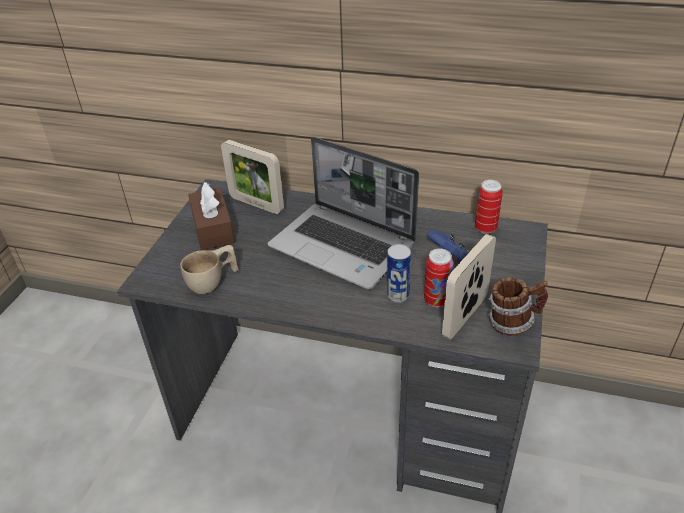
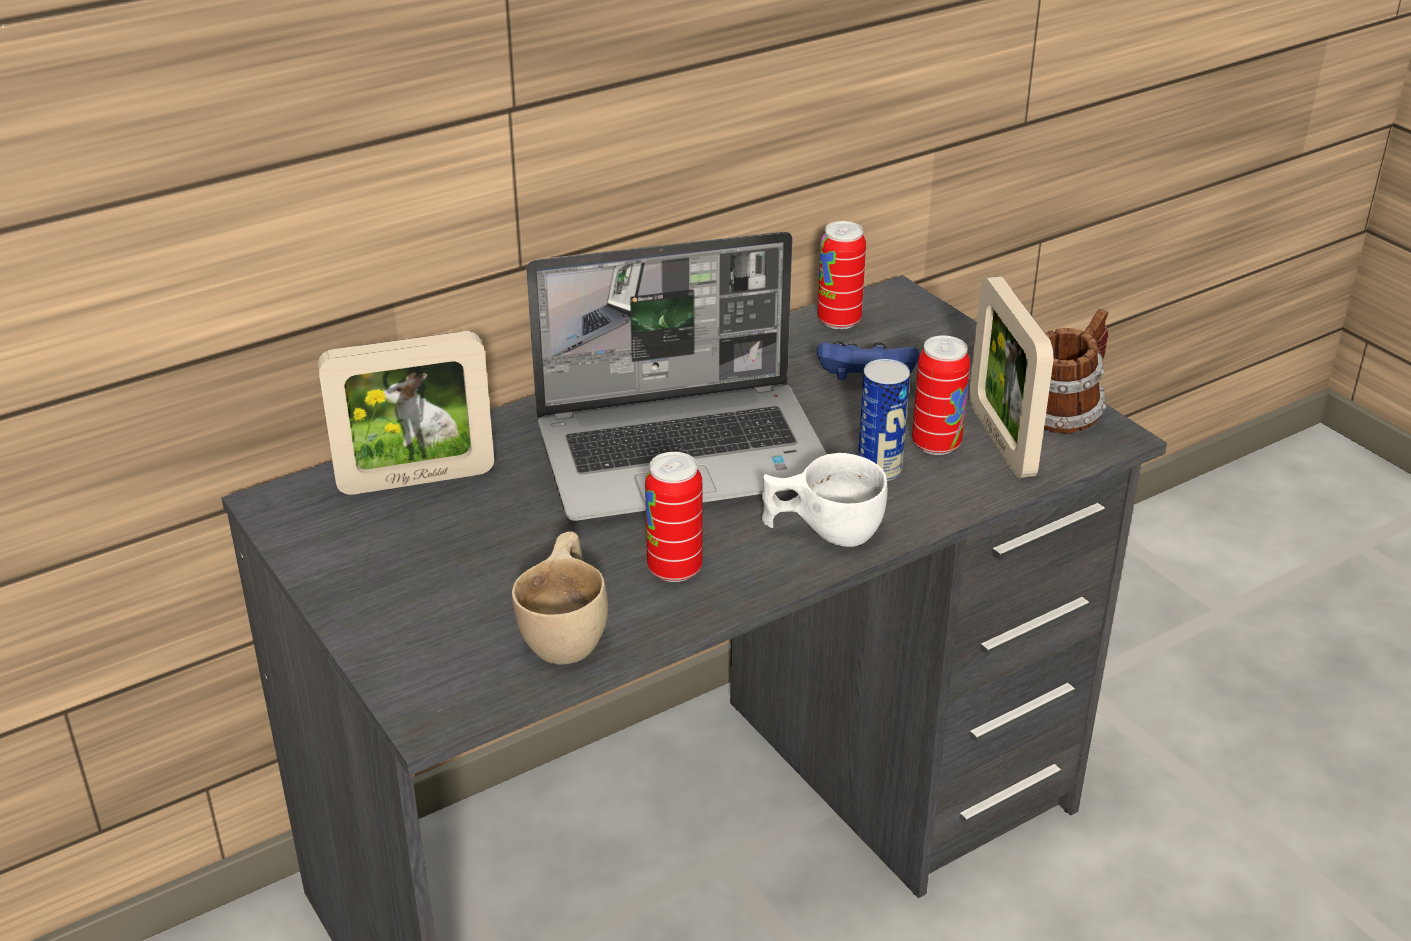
camera: 50 degrees left, 5 degrees down
(213, 229) = (406, 560): brown tissue box -> none
(273, 284) = (674, 569): none -> can
(339, 304) = (822, 531): none -> white cup

